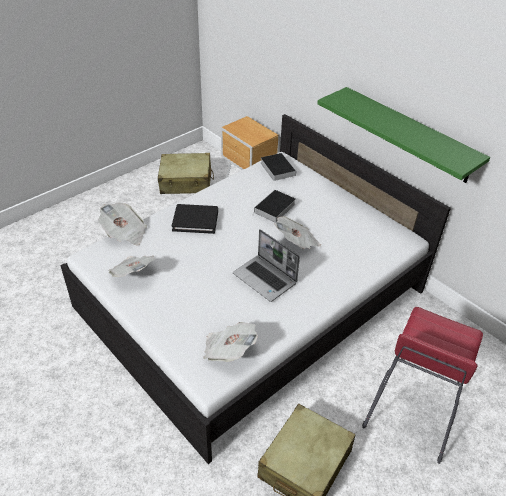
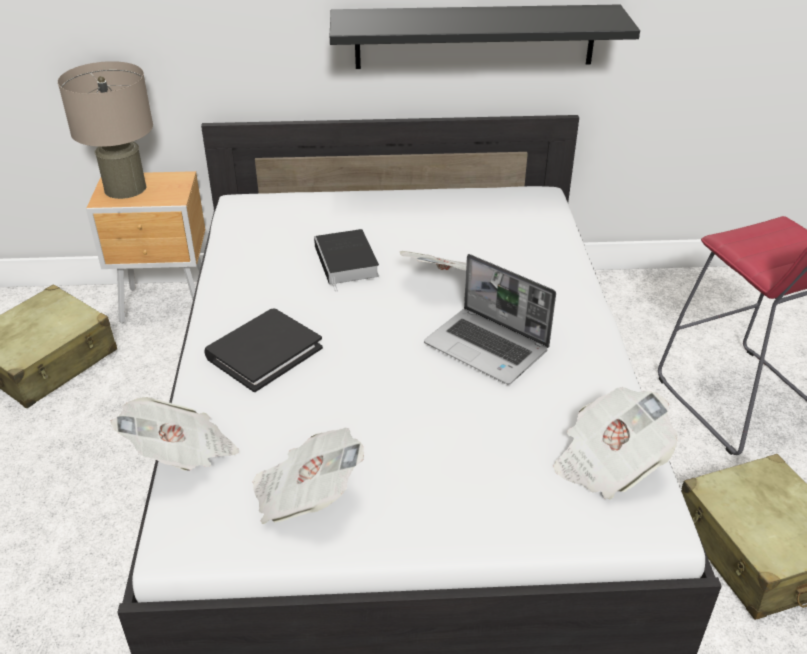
camera: 50 degrees left, 5 degrees down
(244, 127) = (125, 188): none -> beige table lamp
(265, 279) = (488, 347): laptop -> laptop turned 45 degrees clockwise
(277, 168) = (259, 215): book -> none
(408, 134) = (475, 36): green shelf -> black shelf

